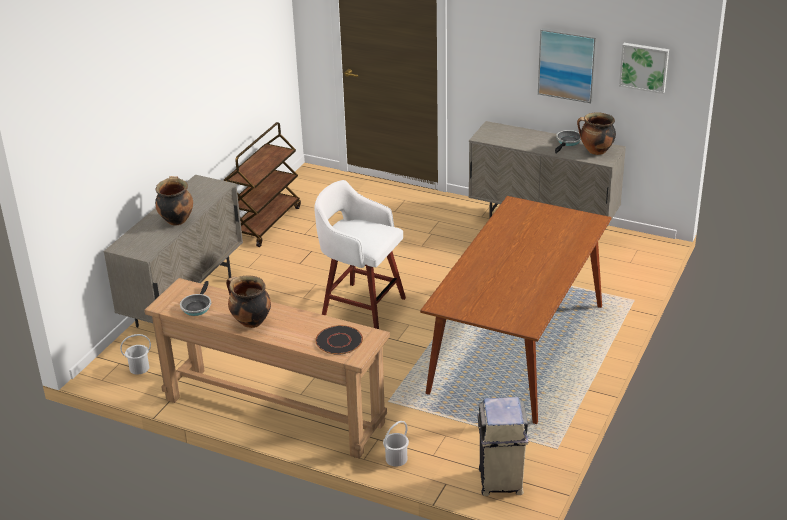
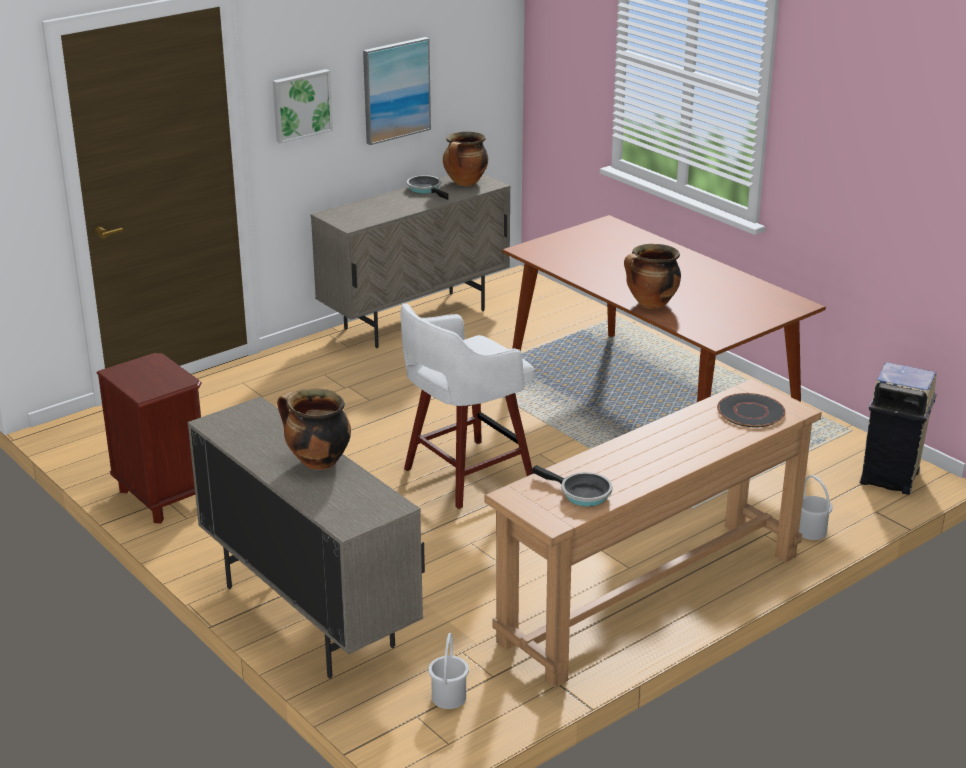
camera: 65 degrees left, 5 degrees down
(250, 321) = (656, 461): cooking pot -> cooking pot (651, 304)
(265, 223) = (163, 497): brown cart -> brown nightstand
(644, 67) = (477, 57): picture -> picture (301, 105)

